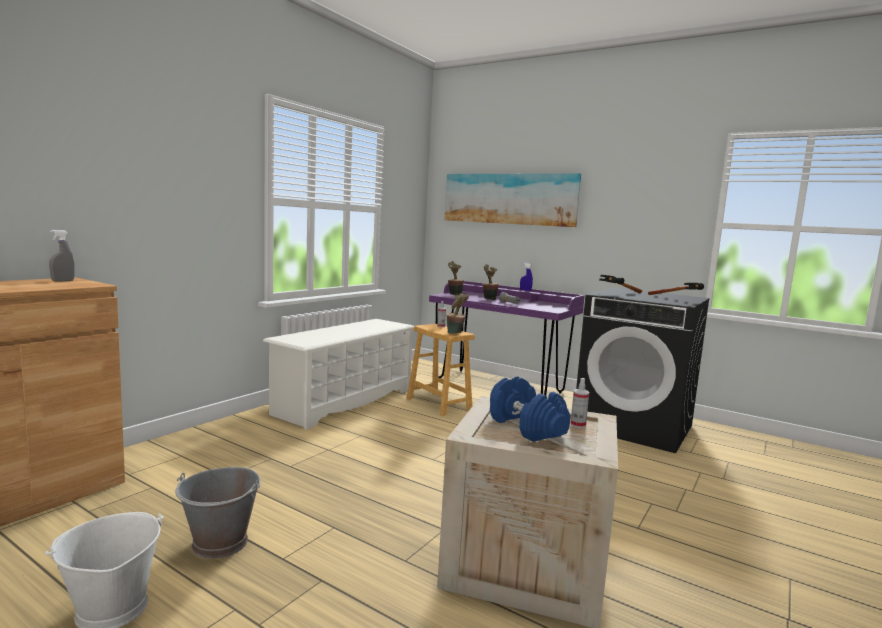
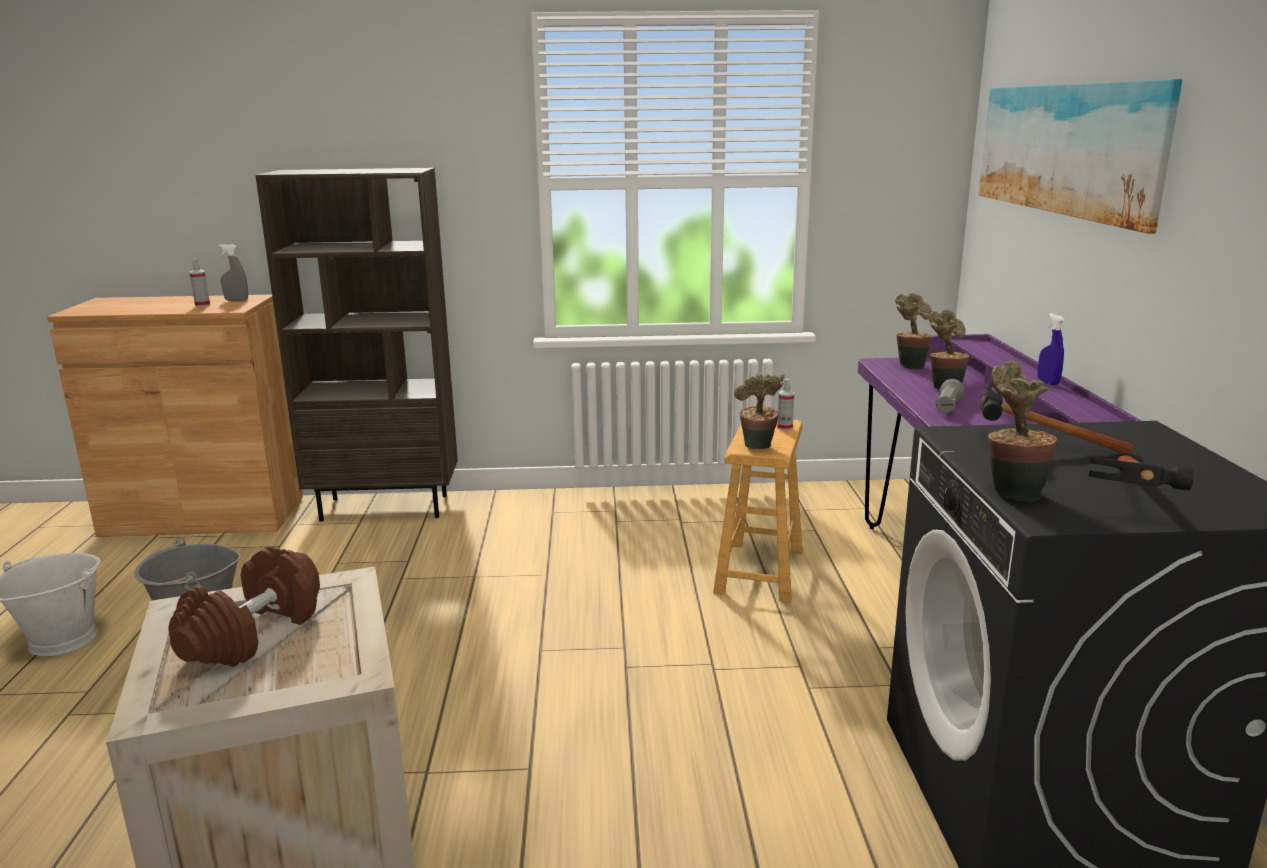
camera: 55 degrees right, 10 degrees up
(179, 443) = (386, 507): none -> brown bookcase
(344, 401) = (642, 517): white shoe rack -> none
(527, 427) = (253, 634): blue dumbbell -> brown dumbbell
(578, 425) = (317, 668): spray bottle -> spray bottle (202, 305)
(660, 301) = (1011, 493): none -> potted plant

